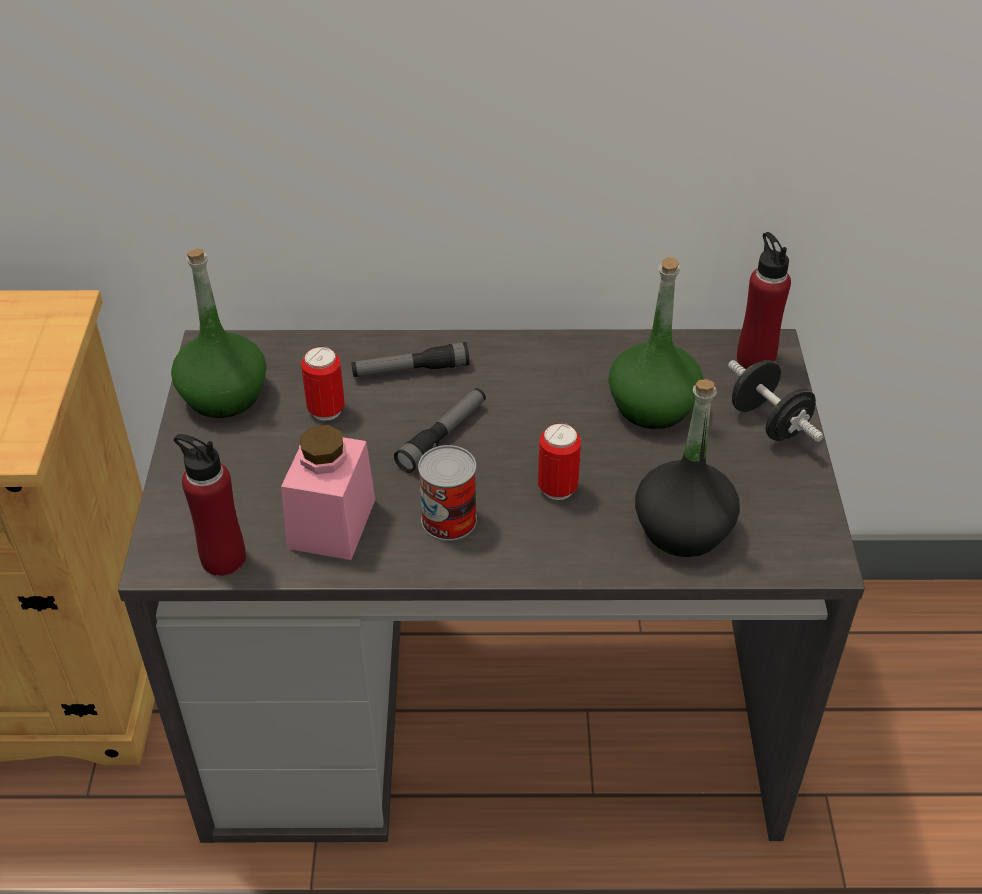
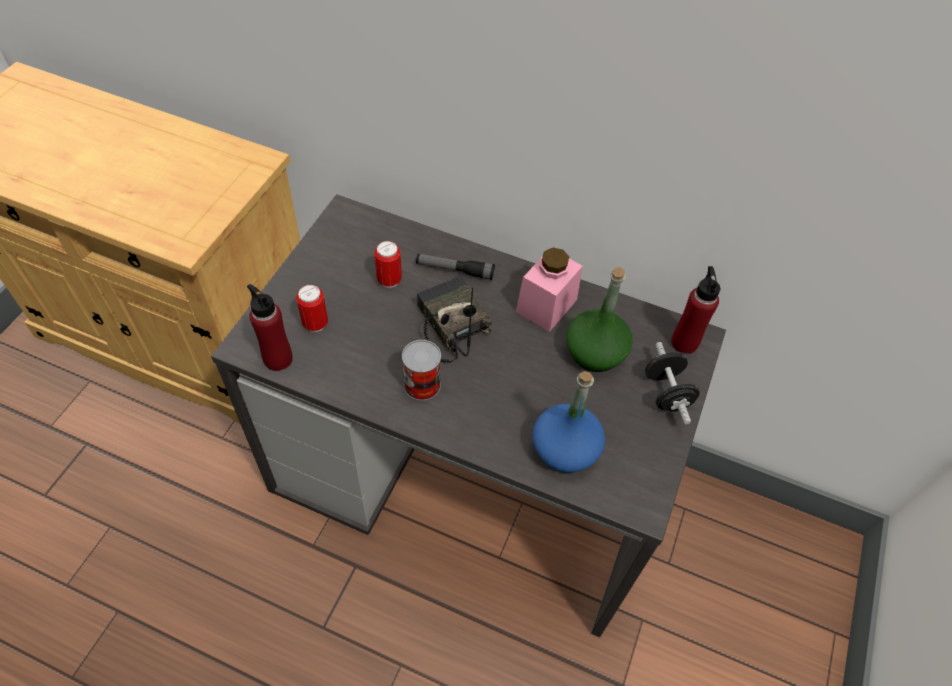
camera: 20 degrees right, 10 degrees up
(223, 395) = (334, 247): green bottle -> none
(332, 523) = (351, 360): pink jar -> pink jar (546, 305)
(443, 436) = (449, 324): flashlight -> radio
(557, 488) = (501, 388): can -> can (315, 323)
(682, 529) = (564, 449): black bottle -> blue bottle

